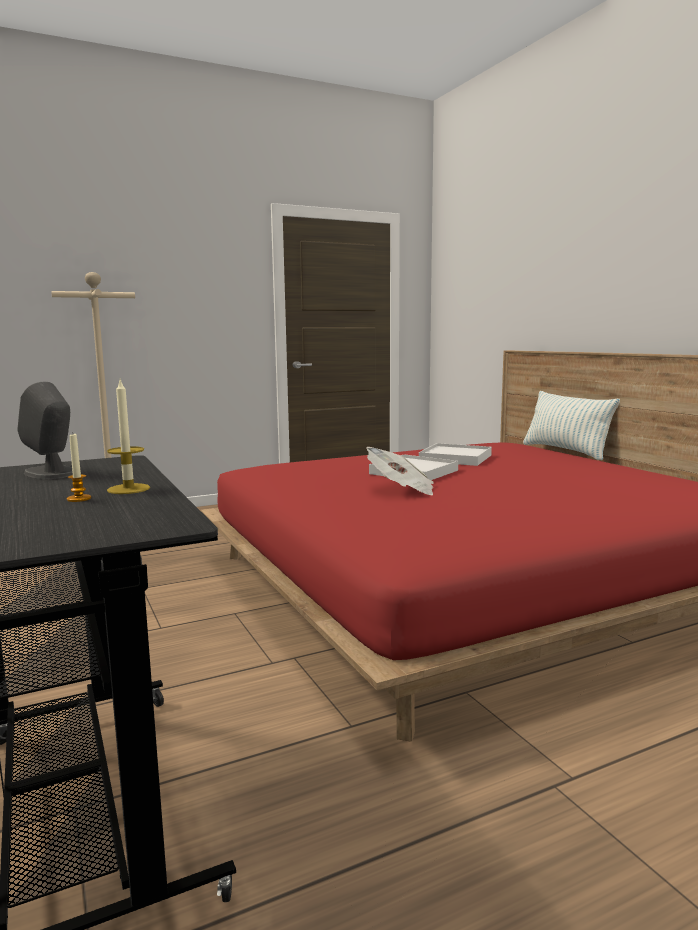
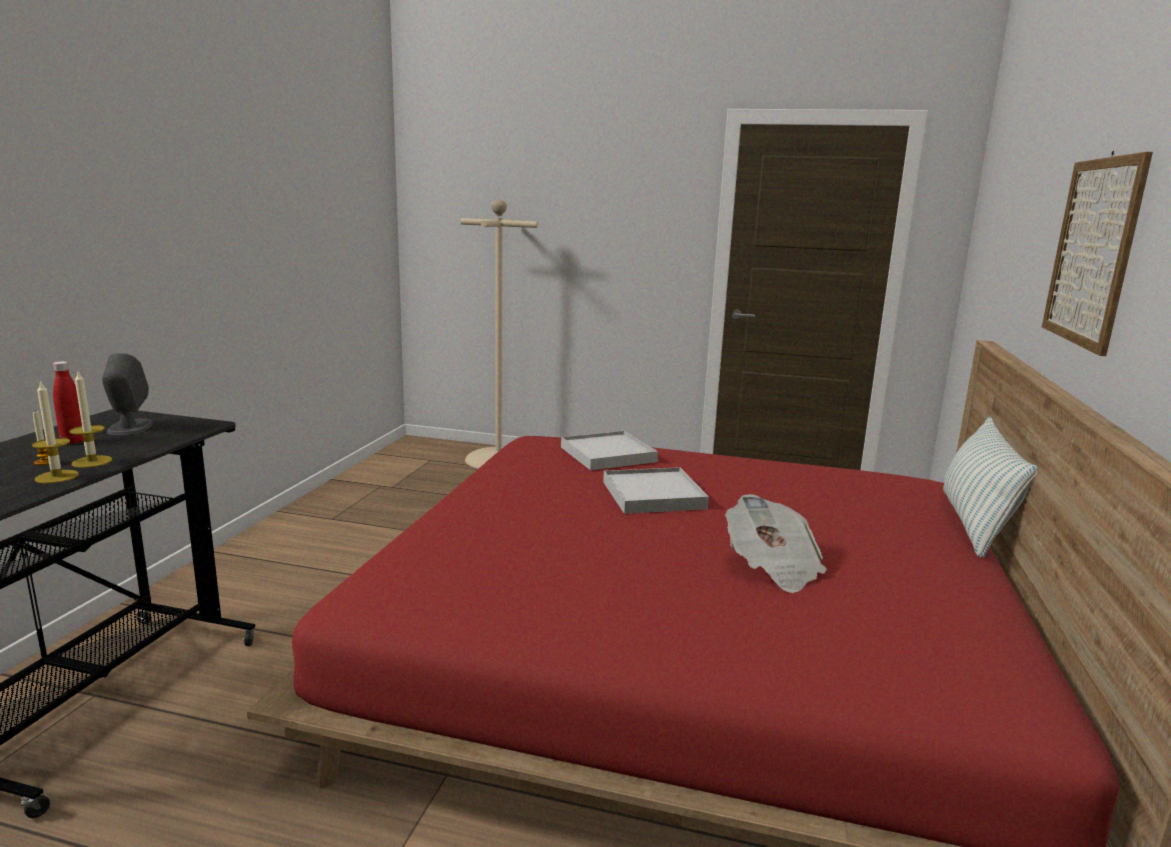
camera: 40 degrees right, 5 degrees up
(35, 488) = (73, 441): none -> red bottle
(143, 499) = (57, 477): none -> candle
(401, 490) = (572, 515): newspaper -> newspaper (772, 567)
(455, 458) = (760, 489): white tray -> white tray (607, 454)
(612, 275) = (1094, 248): none -> picture

